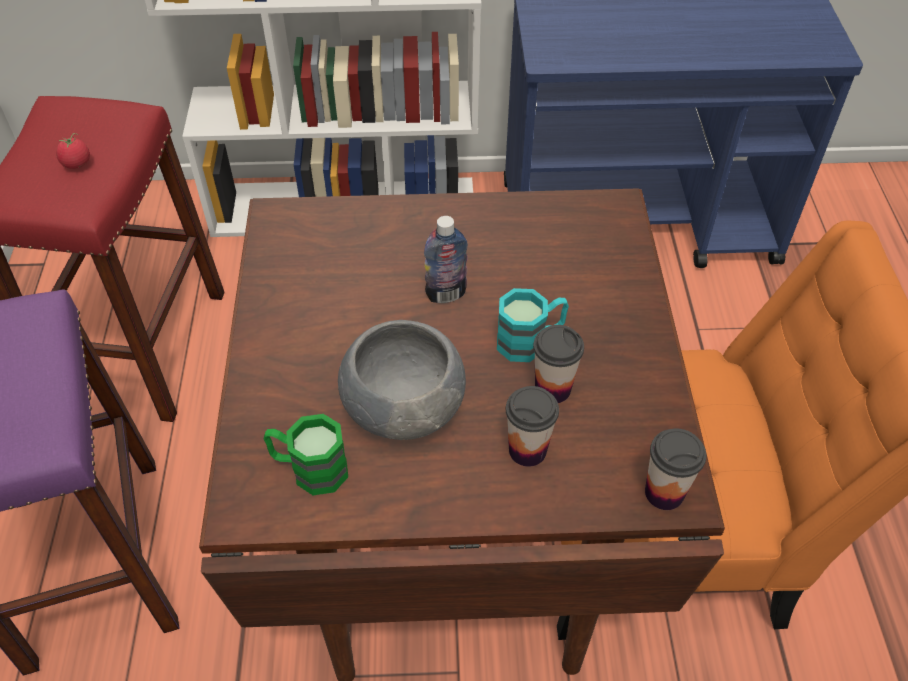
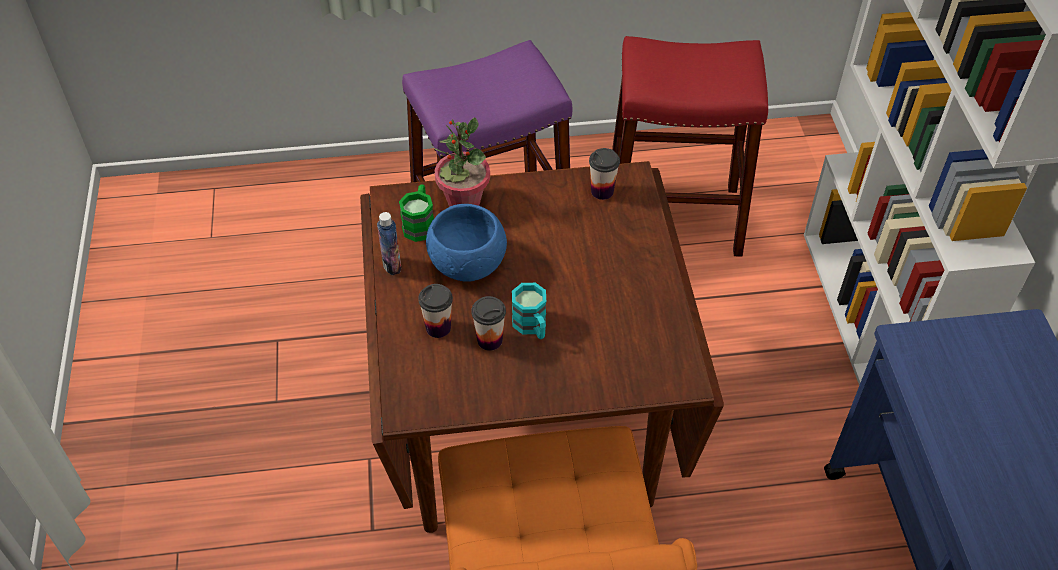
camera: 85 degrees right, 0 degrees up
(77, 163) = (688, 76): tomato -> none
(275, 408) = (463, 201): none -> potted plant
(403, 408) = (467, 262): grey bowl -> blue bowl
(446, 294) = (570, 276): bottle -> bottle (392, 265)
(664, 492) = (408, 401): cup -> cup (602, 191)

